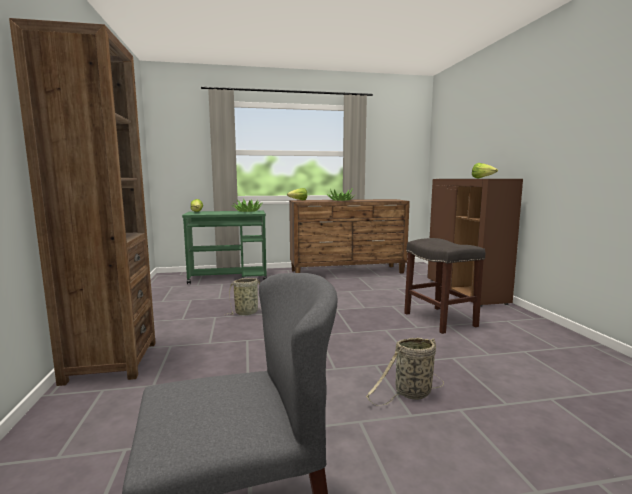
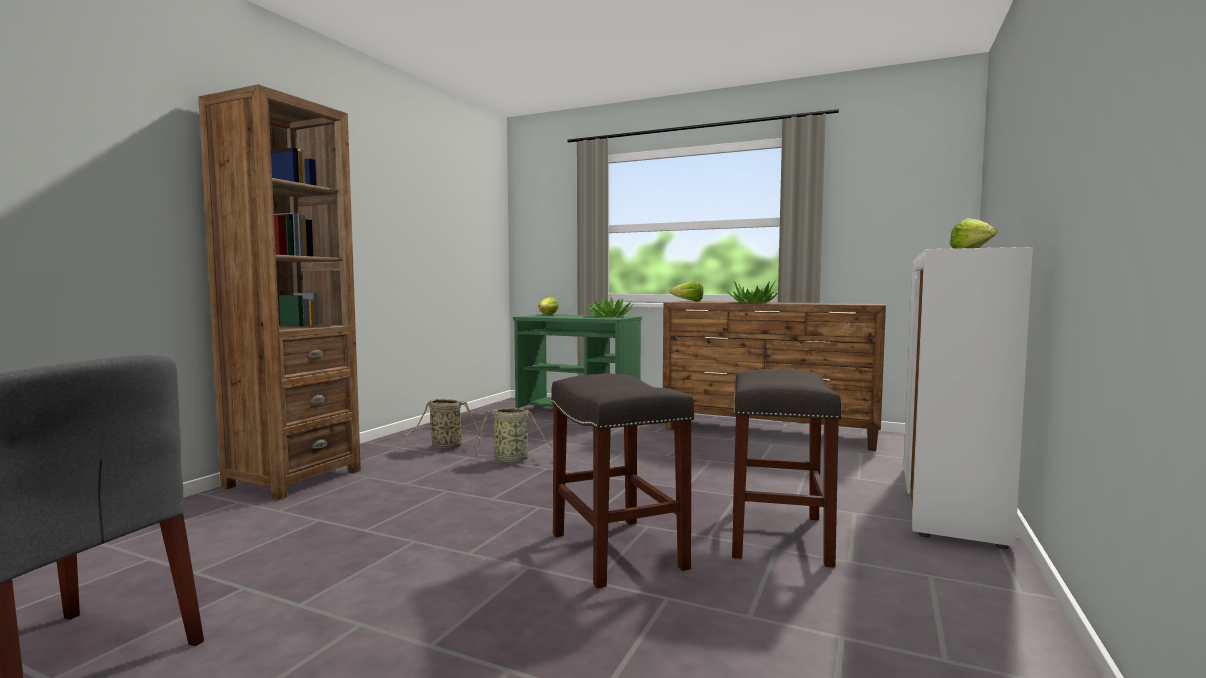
camera: 35 degrees right, 5 degrees down
(395, 345) = (615, 550): none -> grey stool
(411, 394) = (489, 620): basket -> basket (444, 447)
(465, 291) = (950, 504): brown cabinet -> white cabinet

